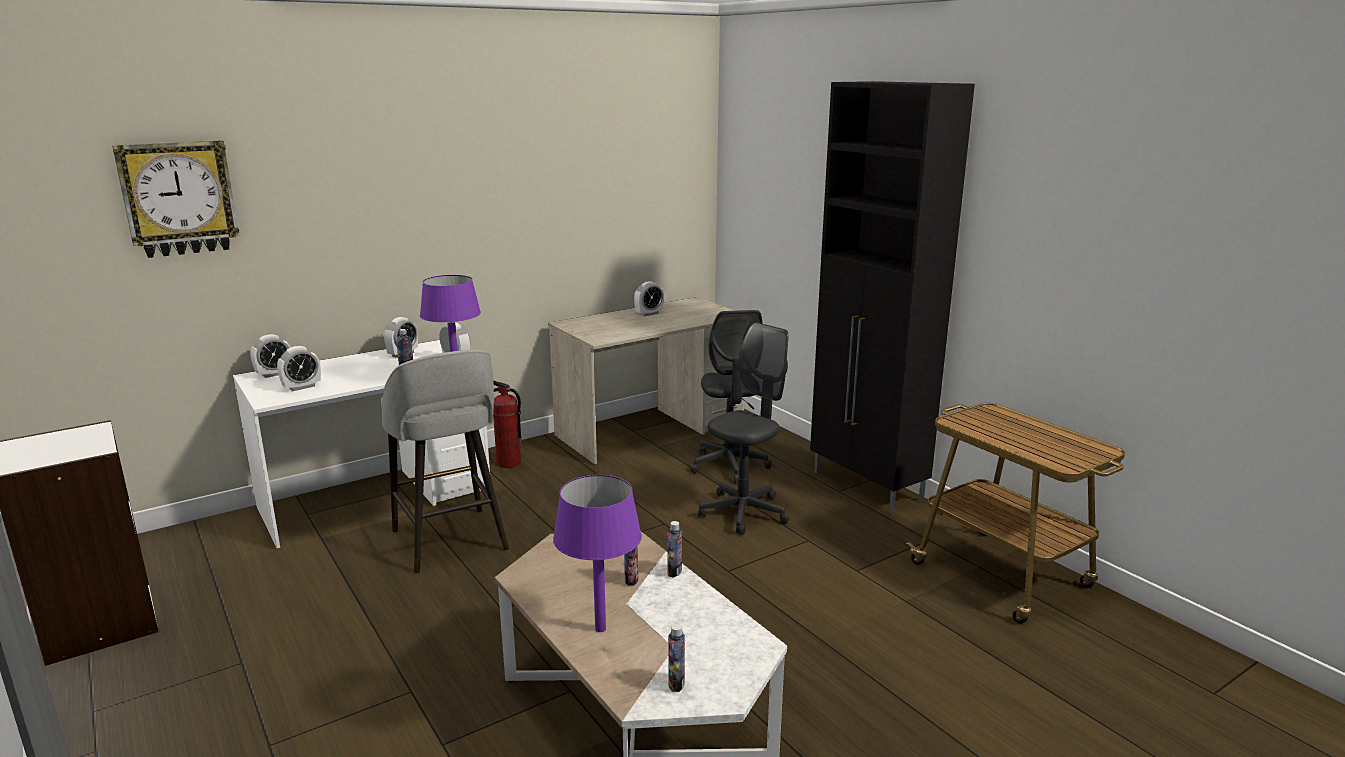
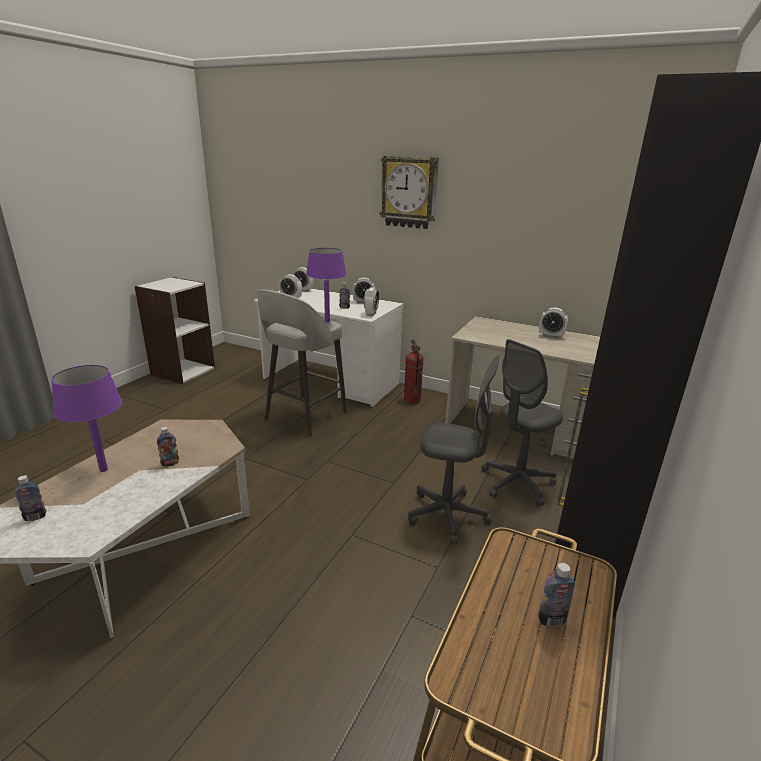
camera: 60 degrees right, 5 degrees up
(179, 198) = (282, 182): wall clock -> wall clock (409, 192)
(674, 572) = (187, 477): bottle -> bottle (551, 620)

